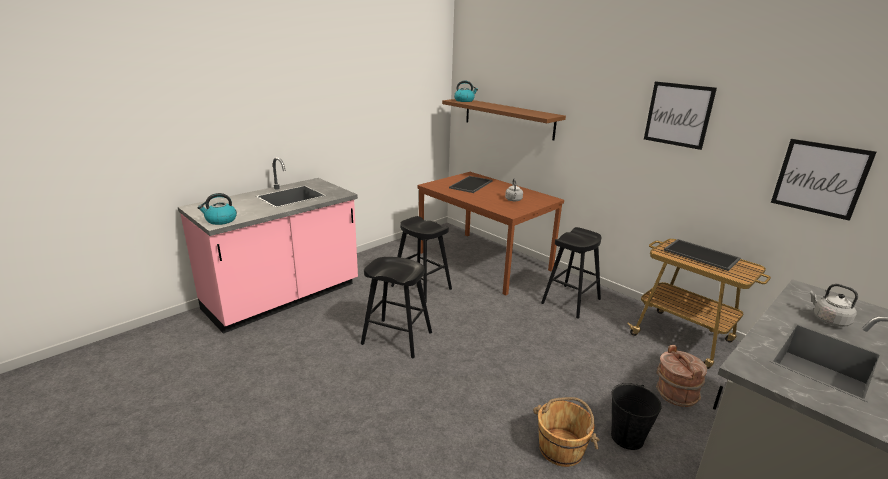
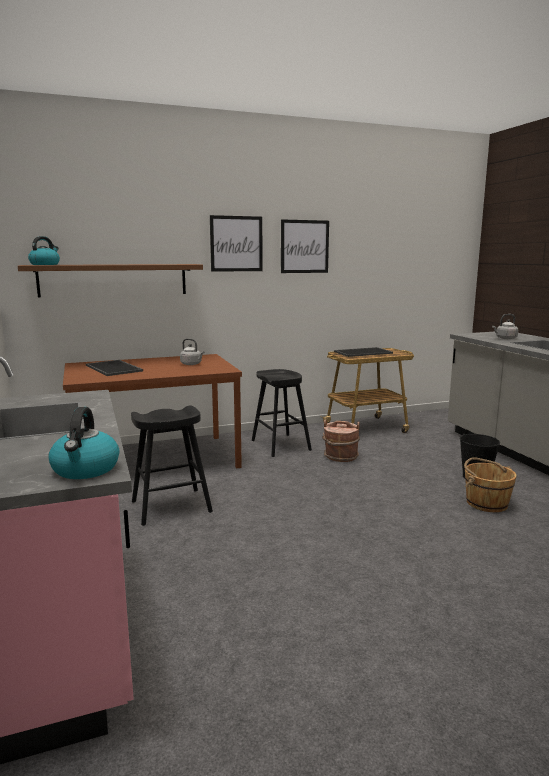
camera: 65 degrees left, 10 degrees down
(396, 338) = (274, 545): black stool -> none
(675, 394) = (430, 449): brown bucket -> brown bucket (340, 457)
(820, 178) = (399, 276): picture -> picture (236, 244)

